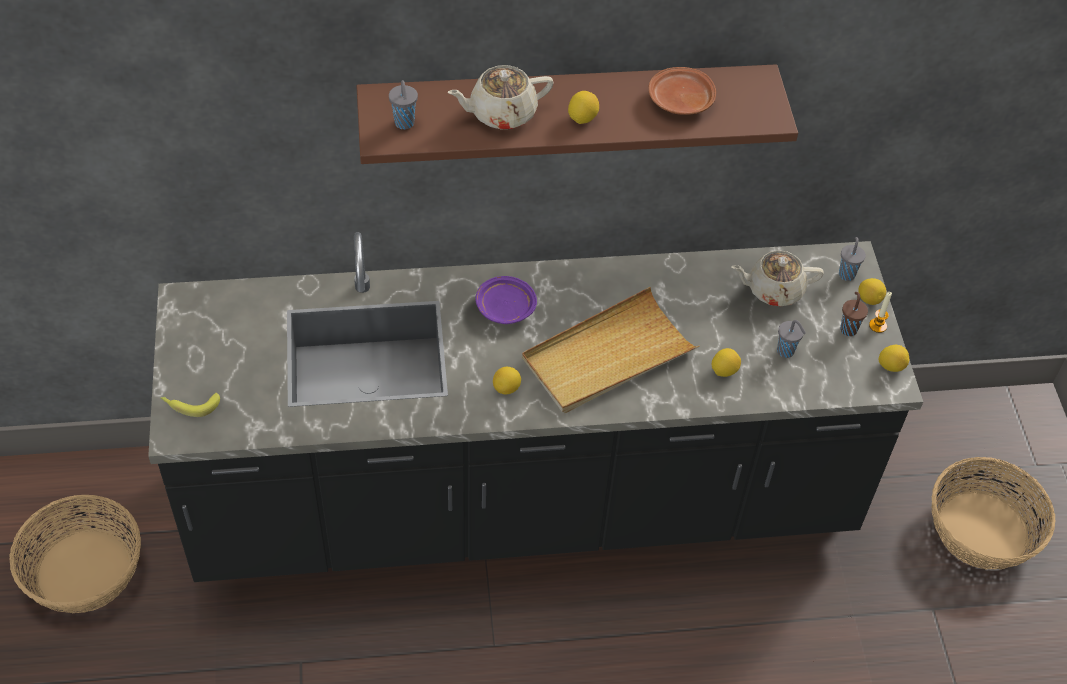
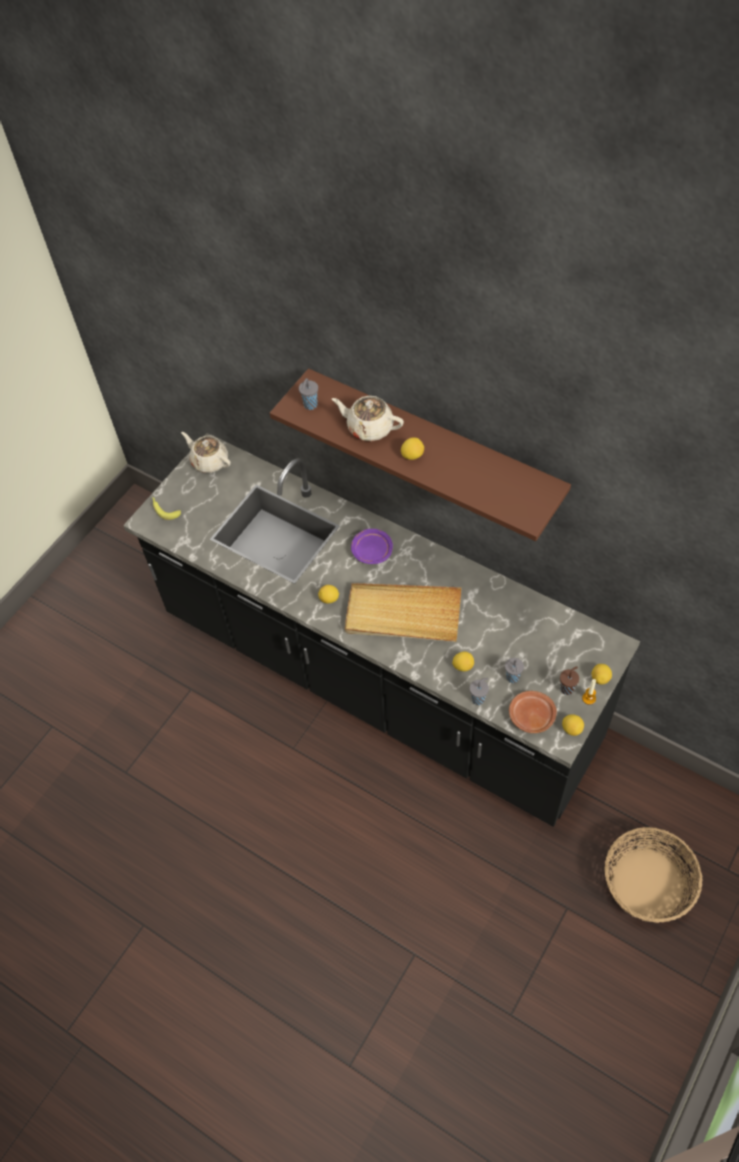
camera: 45 degrees right, 5 degrees up
(84, 570) = (131, 572): basket -> none
(680, 101) = (482, 476): brown plate -> brown plate (531, 716)
(773, 290) = (543, 635): beige teapot -> beige teapot (209, 461)
(846, 274) = (601, 653): grey cup -> grey cup (478, 698)

